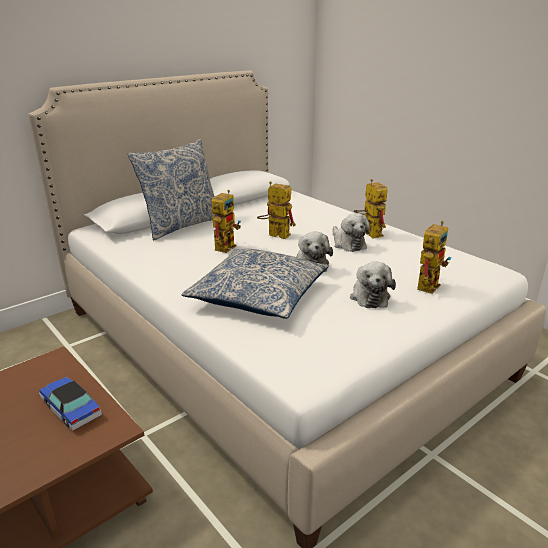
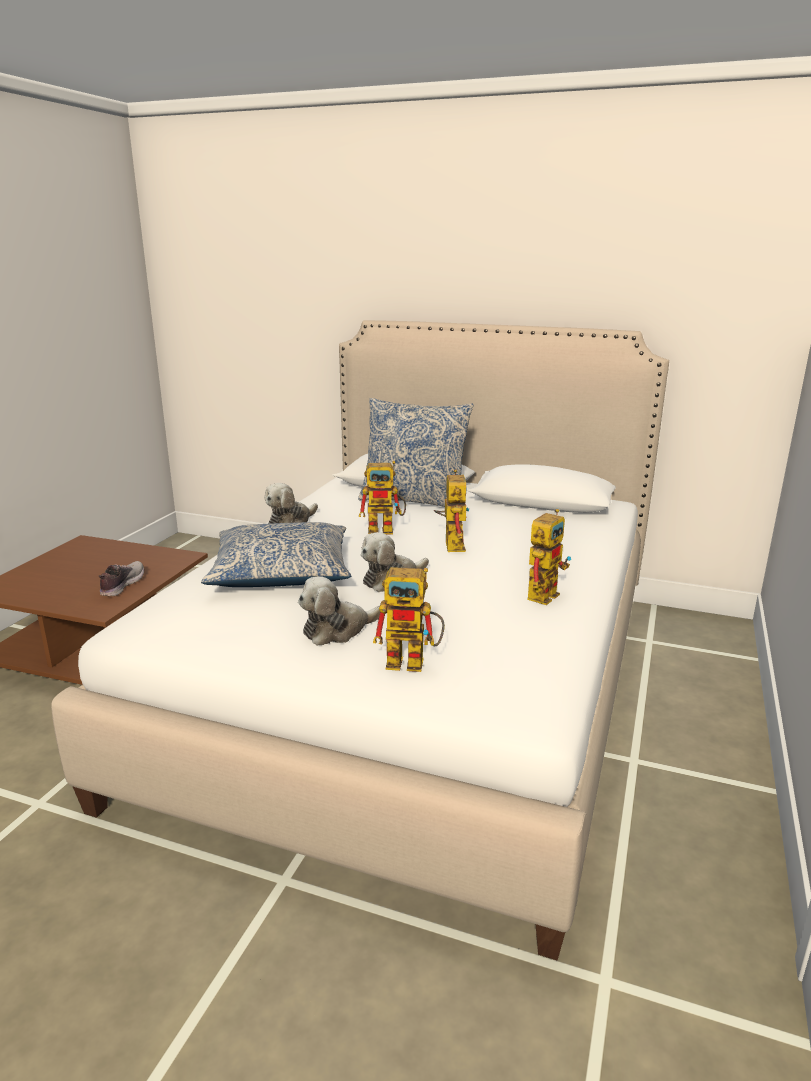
camera: 60 degrees right, 5 degrees down
(70, 408) = (121, 585): toy car -> shoe
(348, 243) = (485, 588): plush toy -> plush toy (291, 522)

